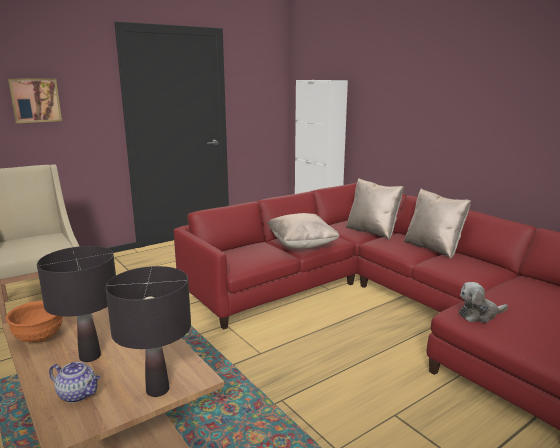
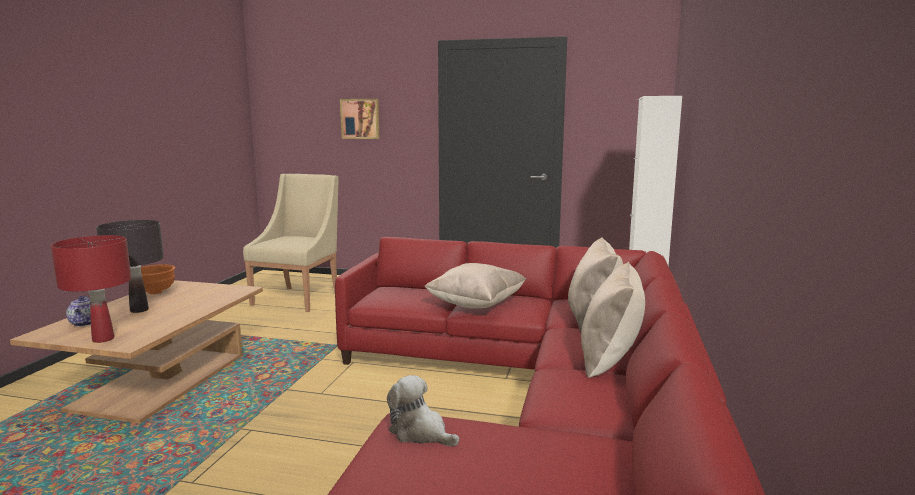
camera: 50 degrees right, 5 degrees down
(158, 390) = (103, 339): black table lamp -> red table lamp

